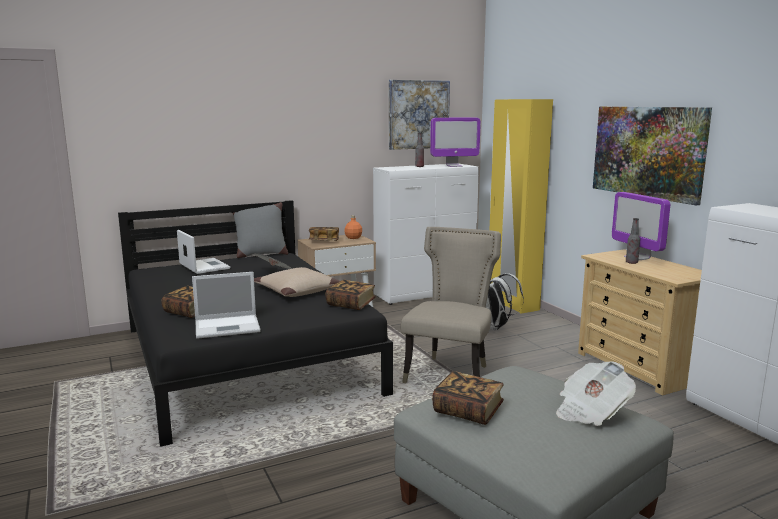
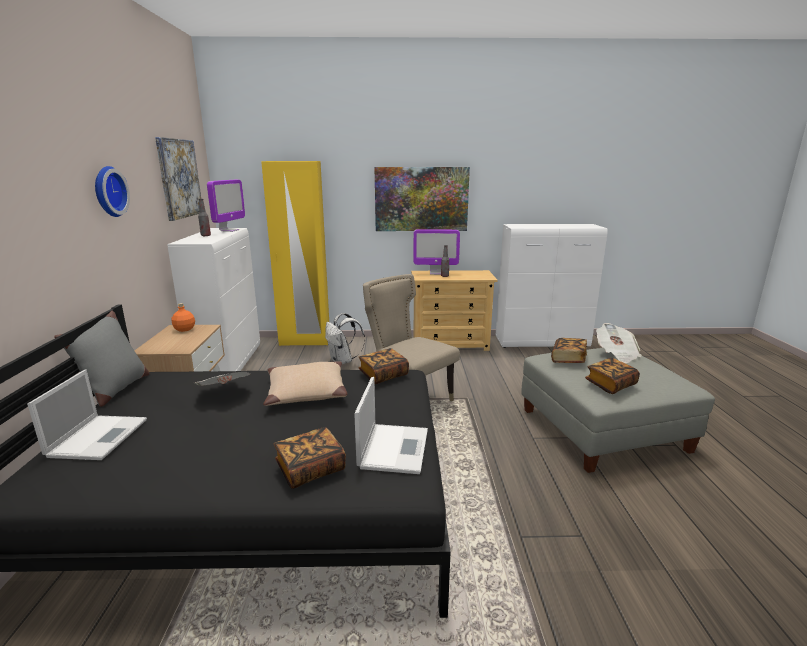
camera: 65 degrees left, 5 degrees up
(204, 266) = (99, 436): laptop -> laptop turned 105 degrees clockwise
(312, 120) = (108, 191): none -> wall clock
(324, 241) = (170, 343): book -> book (568, 359)

